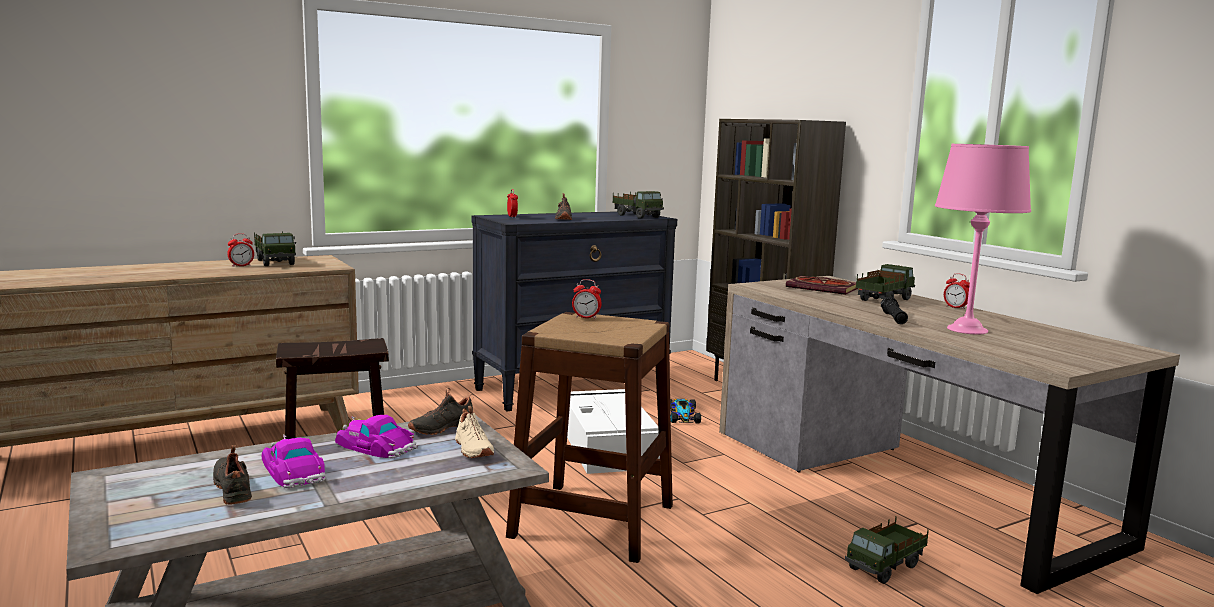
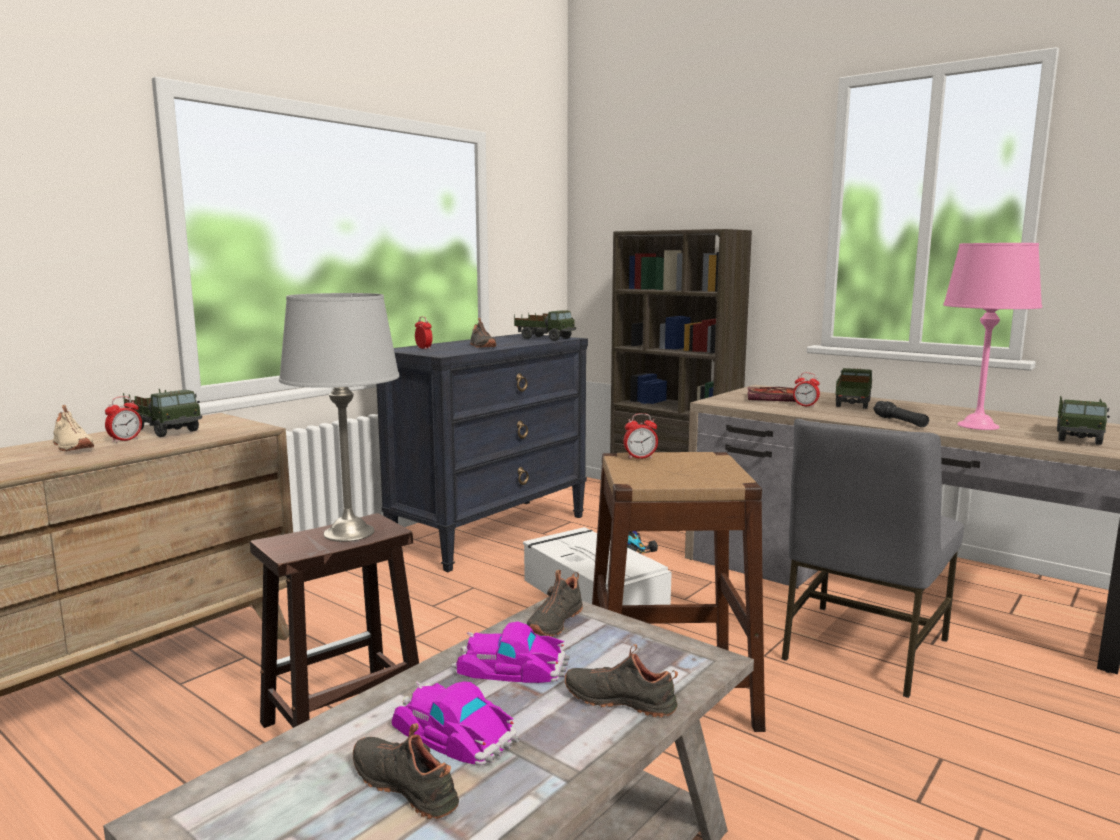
camera: 20 degrees left, 0 degrees up
(345, 347) = (348, 533): none -> grey table lamp
(418, 475) = (620, 700): none -> black shoe
(472, 449) = (629, 645): beige shoe -> beige shoe (71, 447)
(799, 527) = (861, 649): none -> grey chair
(885, 567) = (977, 676): toy truck -> toy truck (1079, 437)
(955, 307) = (920, 405): alarm clock -> alarm clock (805, 406)

